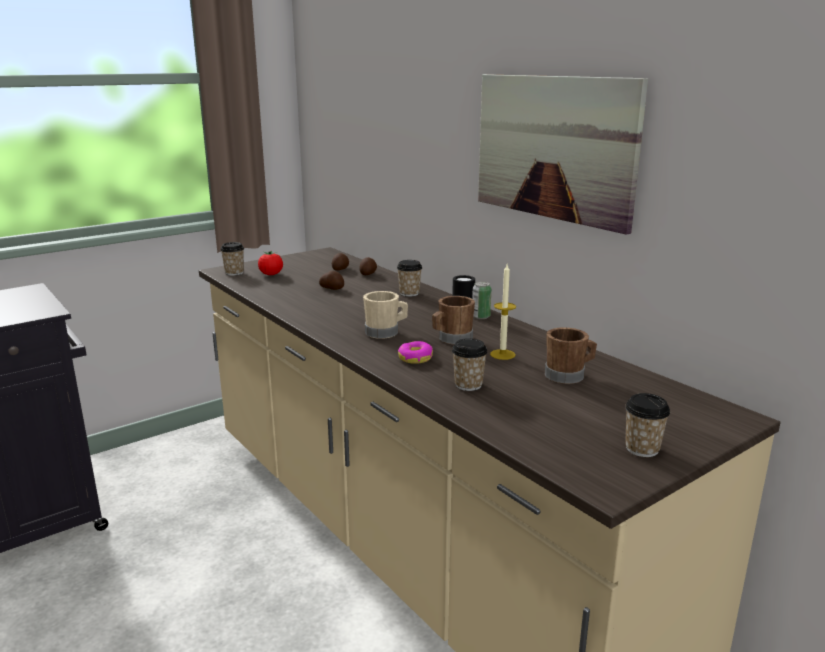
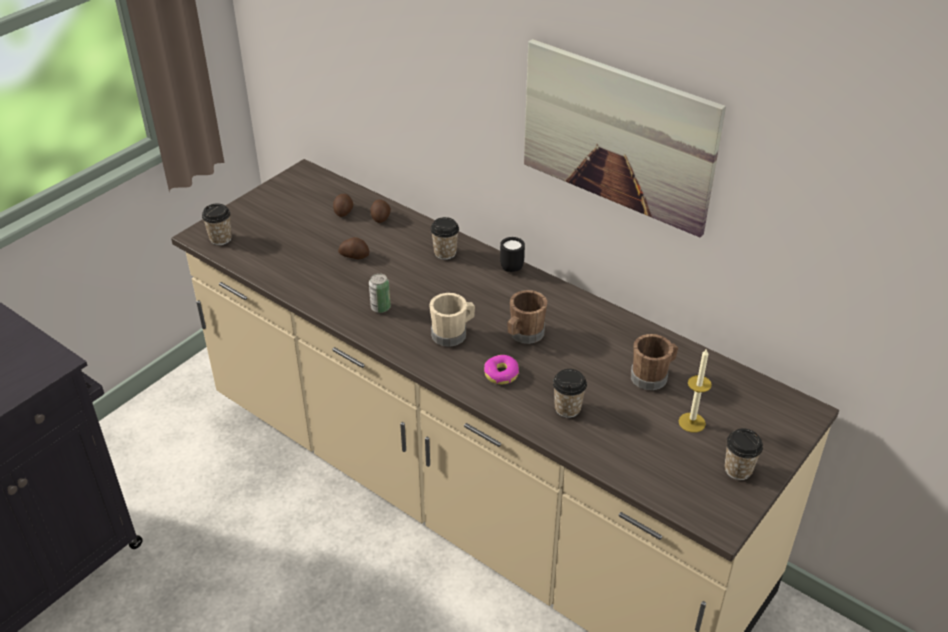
camera: 15 degrees left, 20 degrees up
(271, 274) = (267, 236): tomato -> none
(481, 317) = (538, 288): can -> can (380, 308)
(502, 354) = (582, 353): candle -> candle (692, 422)

